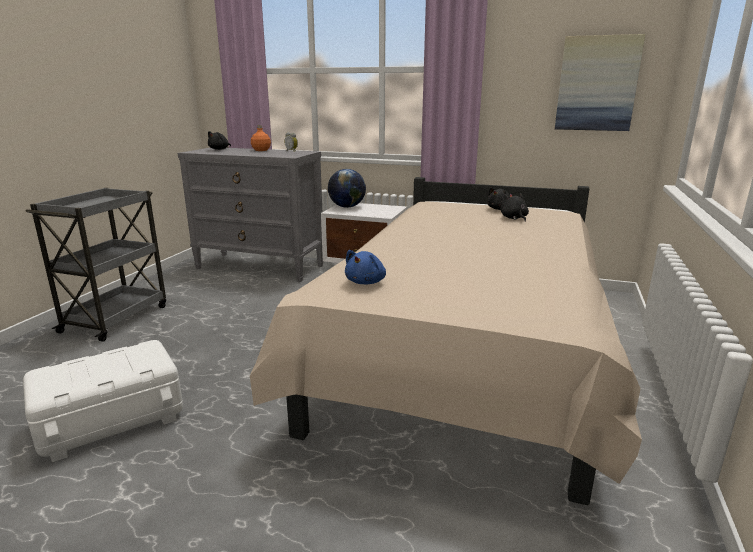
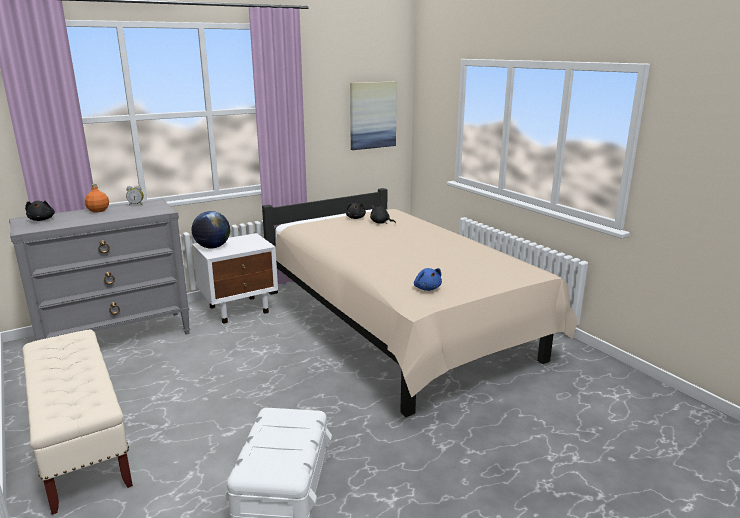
camera: 50 degrees left, 0 degrees up
(117, 318) = (81, 444): grey cart -> beige bench

